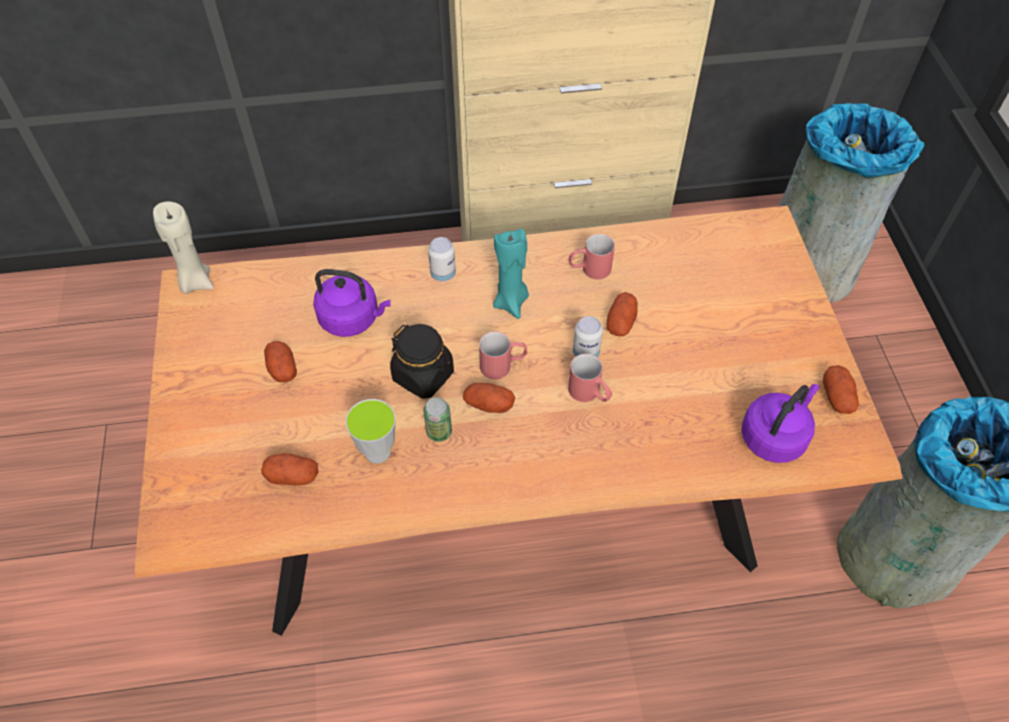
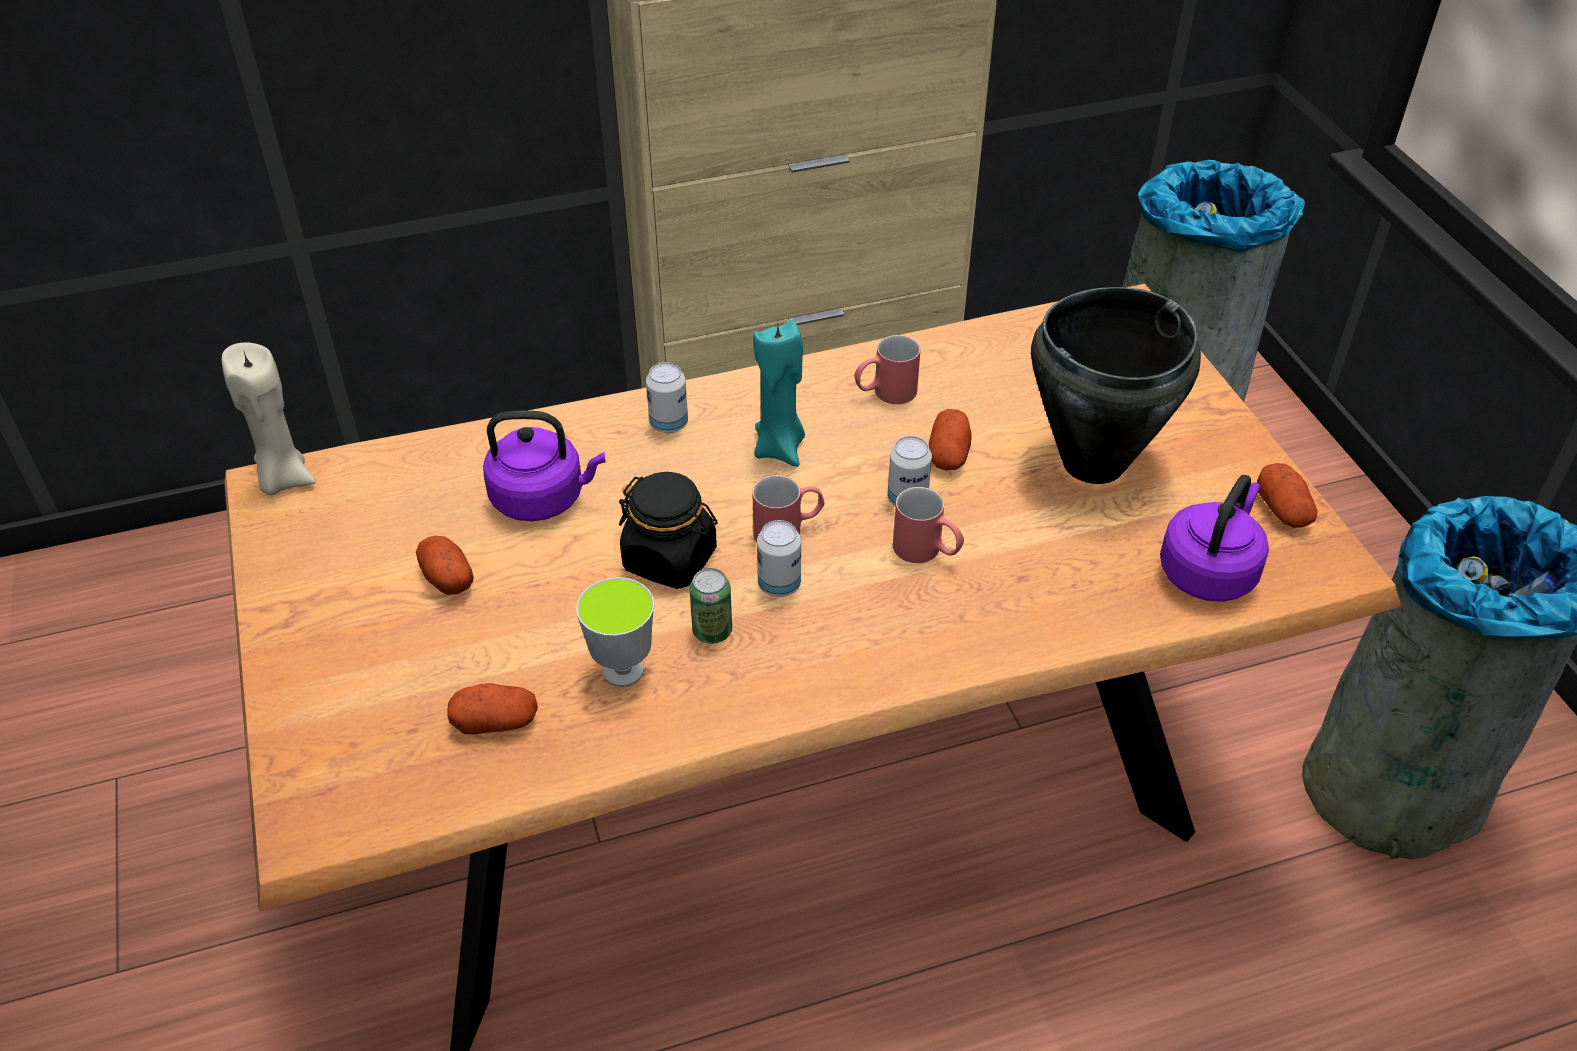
camera: 10 degrees left, 10 degrees down
(488, 404) = (779, 585): potato -> can
(715, 342) = (1091, 462): none -> black cooking pot

